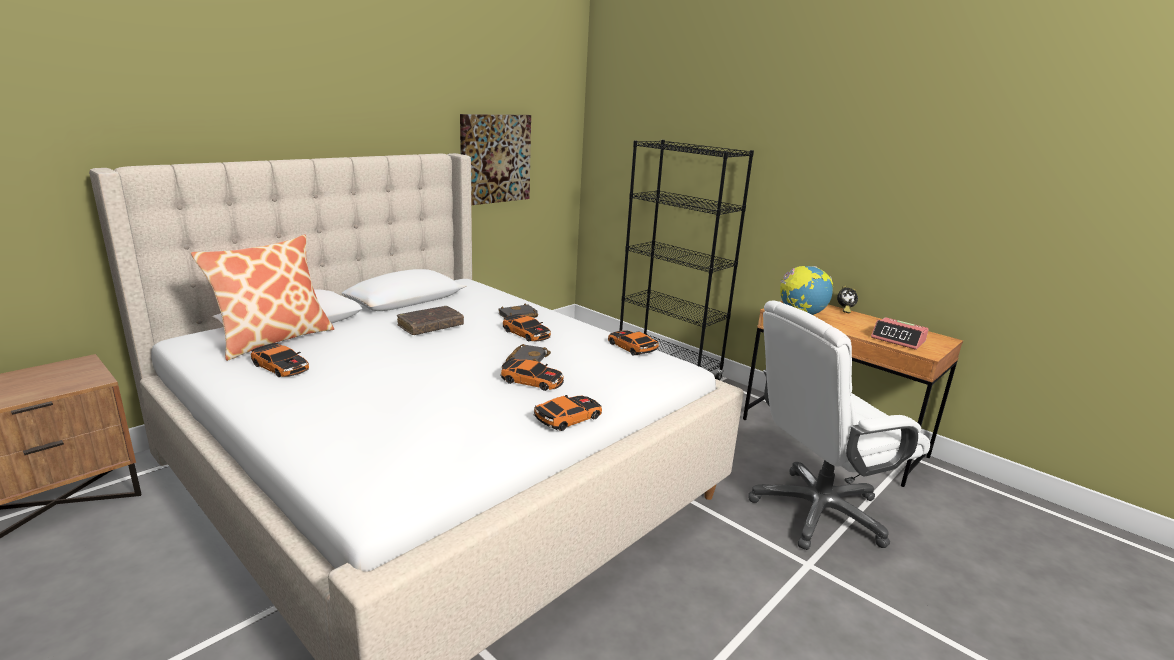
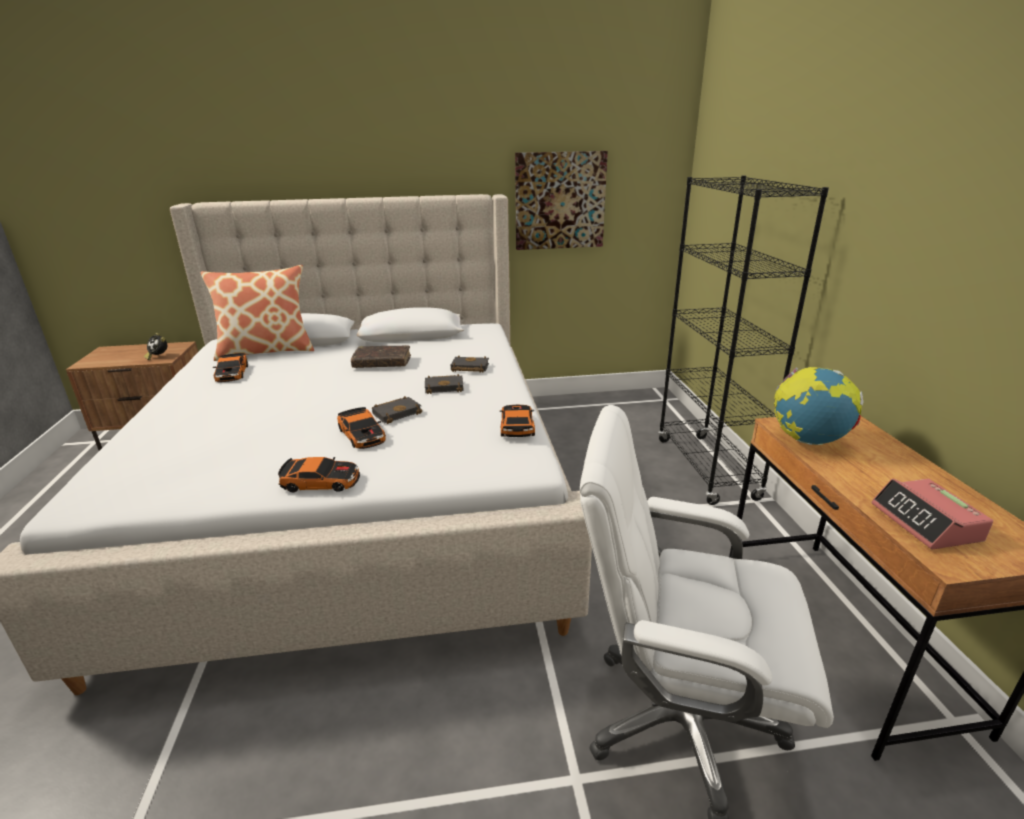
camera: 40 degrees right, 5 degrees up
(527, 333) = (445, 387): toy car -> black book
(844, 310) = (904, 450): alarm clock -> alarm clock (159, 357)

